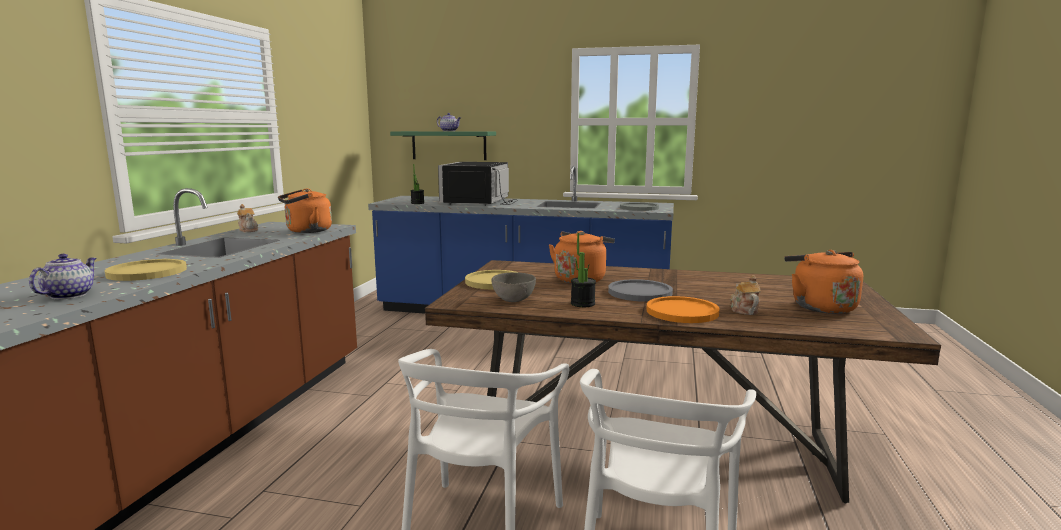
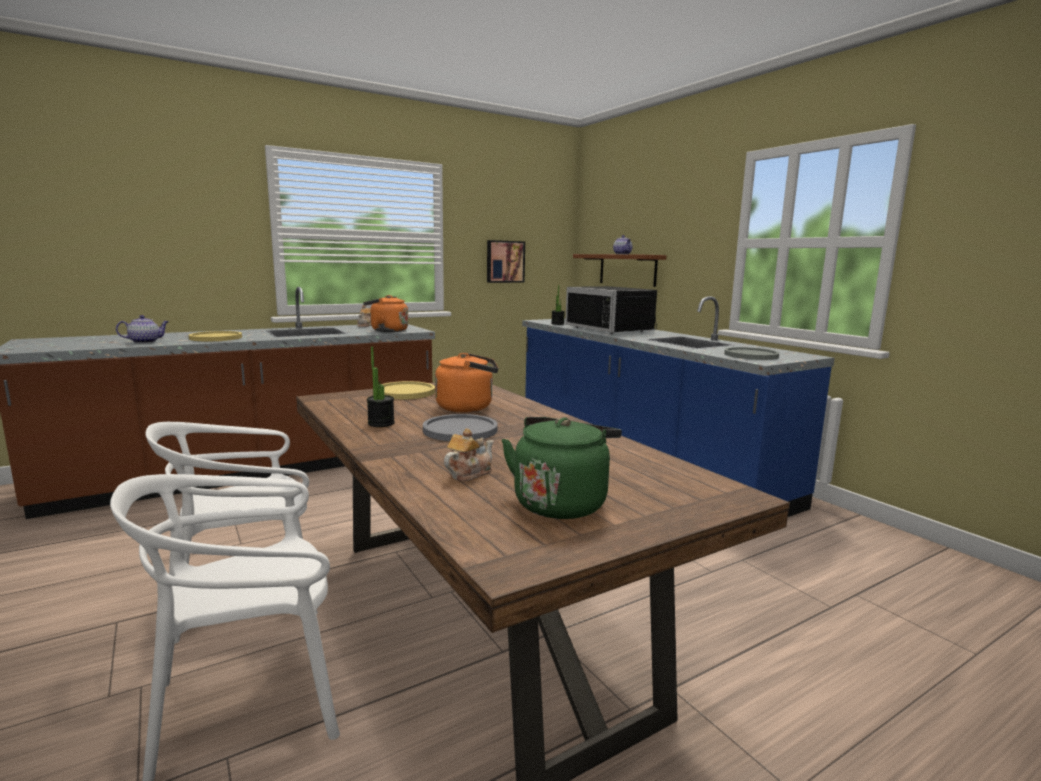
camera: 45 degrees right, 0 degrees up
(324, 141) = (505, 261): none -> picture
(449, 145) = (627, 269): green shelf -> brown shelf
(480, 202) = (613, 329): black microwave -> black microwave turned 90 degrees counterclockwise
(513, 300) = (355, 407): grey bowl -> none
(682, 312) = (414, 454): orange plate -> none
(820, 306) = (561, 502): orange kettle -> green kettle

